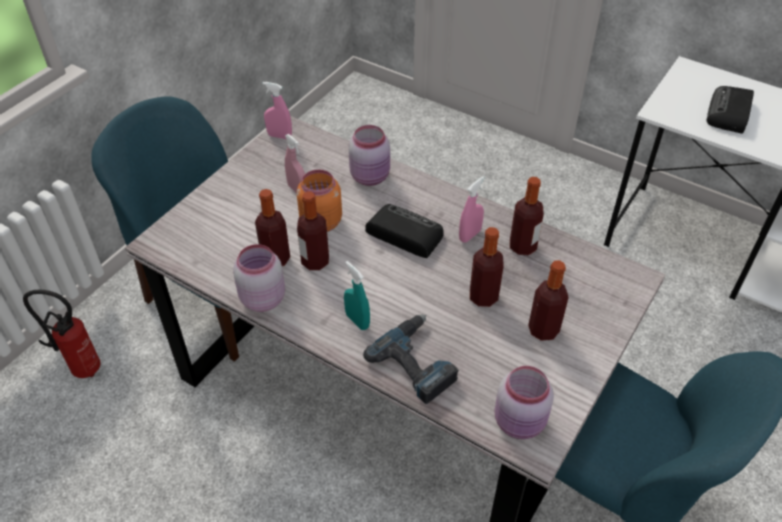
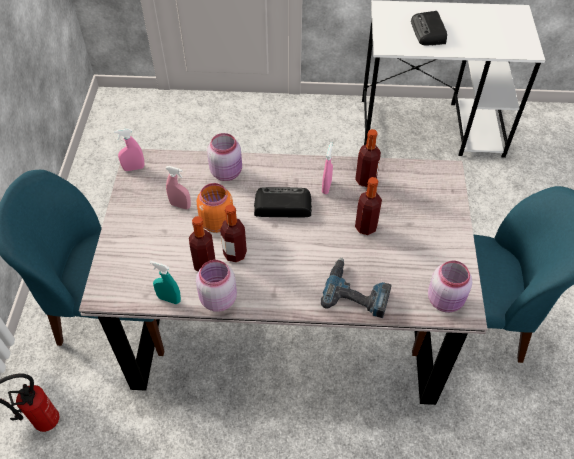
camera: 30 degrees left, 5 degrees up
(357, 321) = (296, 283): turquoise spray bottle -> turquoise spray bottle (169, 299)
(543, 330) = (417, 232): bottle -> none

